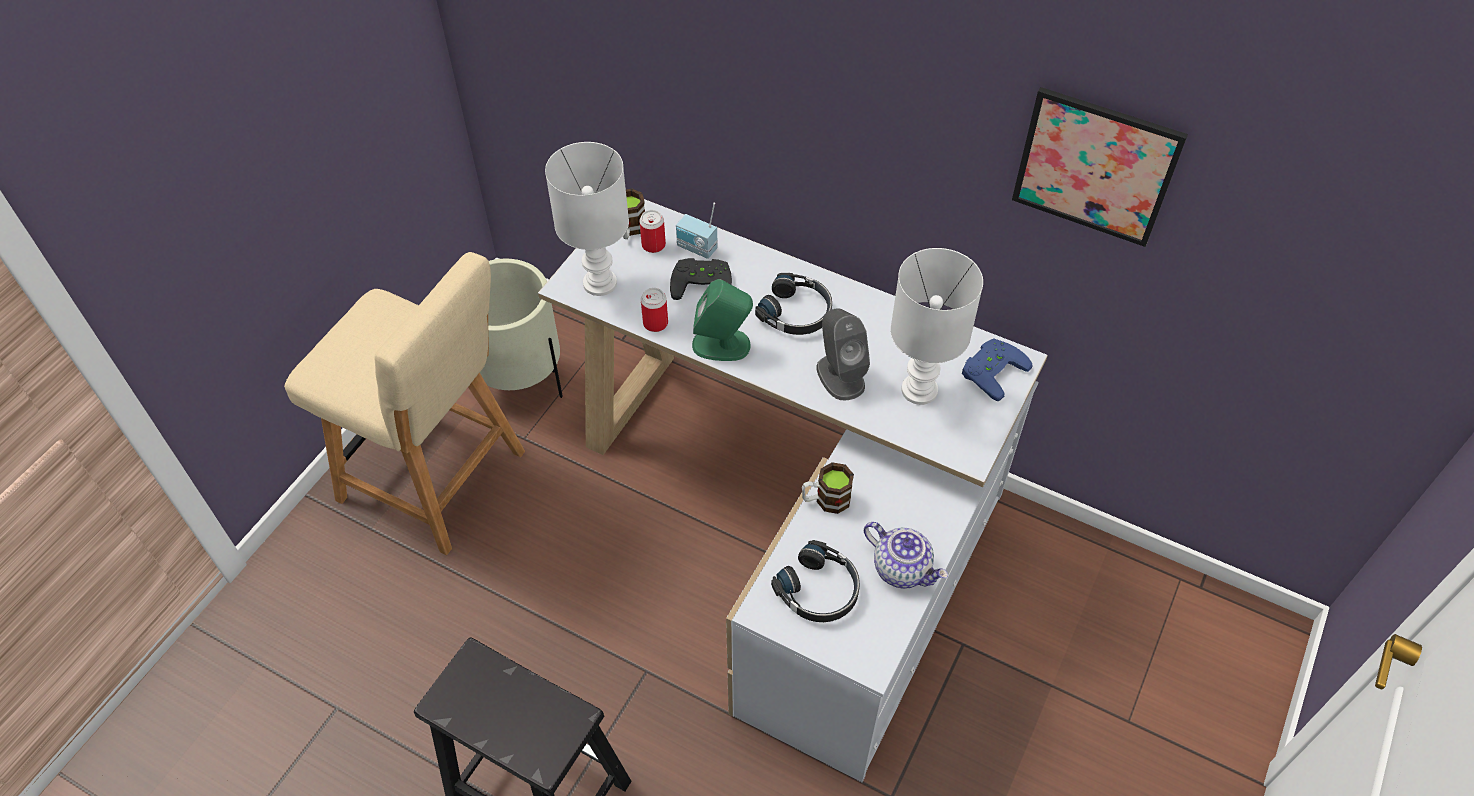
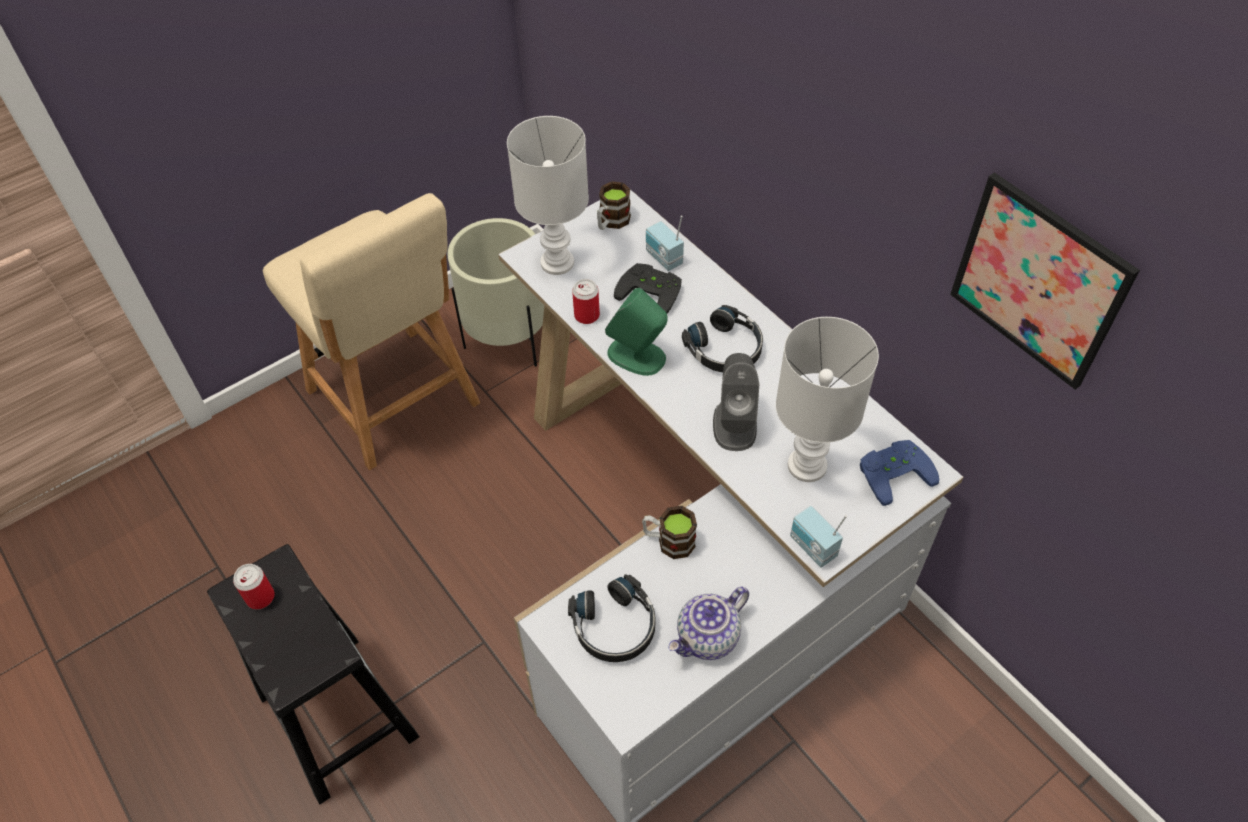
camera: 25 degrees right, 0 degrees up
(653, 245) = (625, 243): can -> can (260, 597)
(902, 568) = (708, 638): teapot -> teapot turned 75 degrees clockwise
(959, 457) = (812, 548): none -> radio

